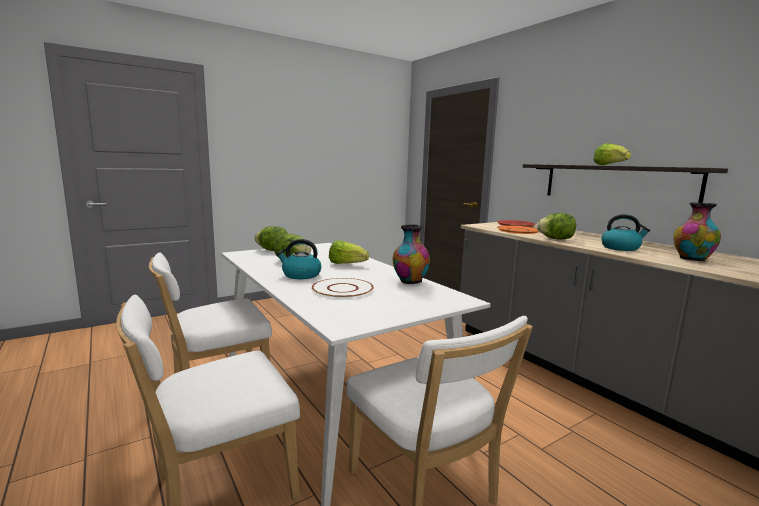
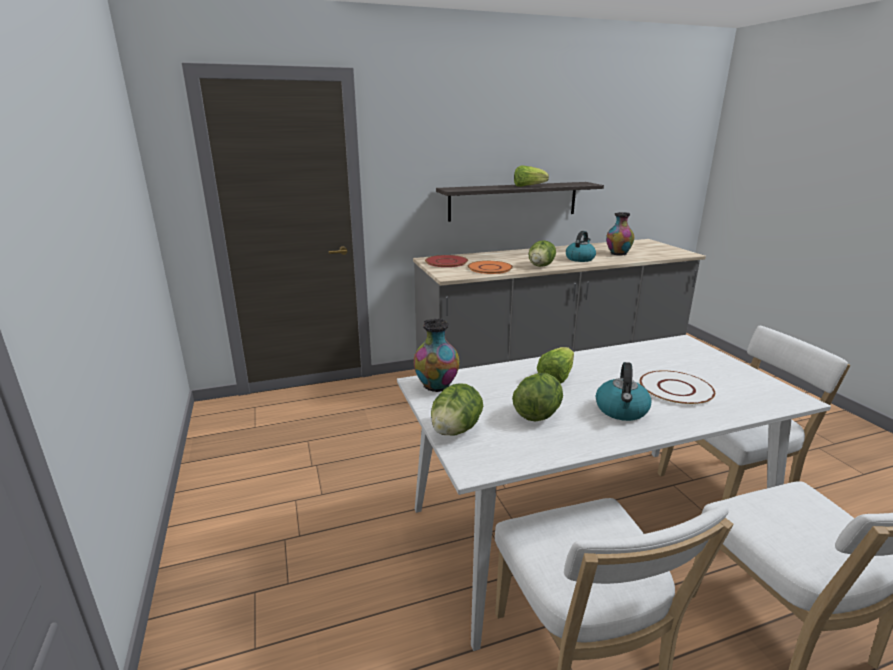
camera: 75 degrees left, 10 degrees up
(410, 281) = (630, 353): vase -> vase (436, 387)

